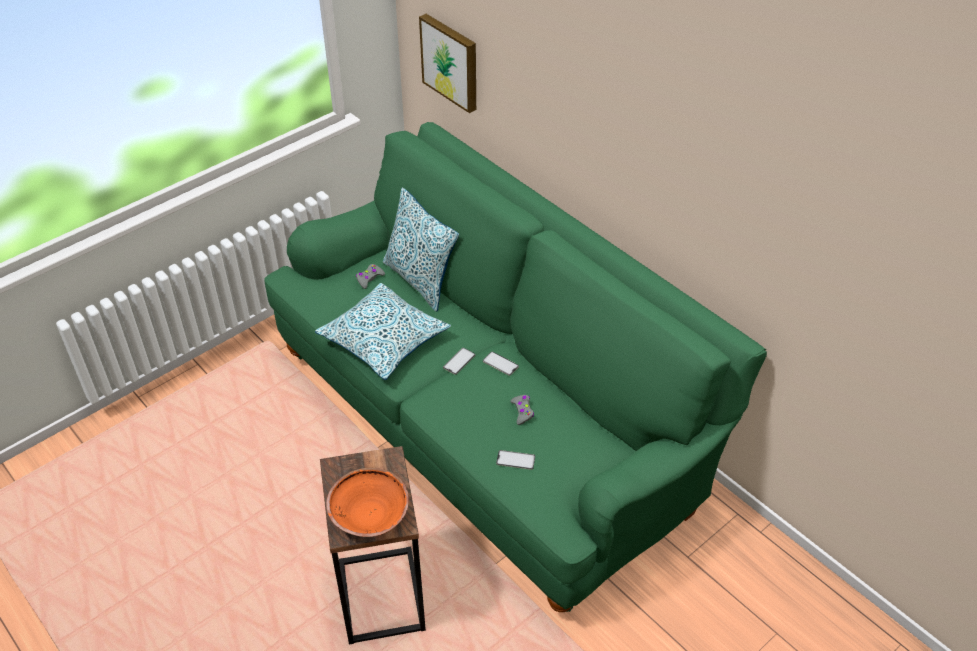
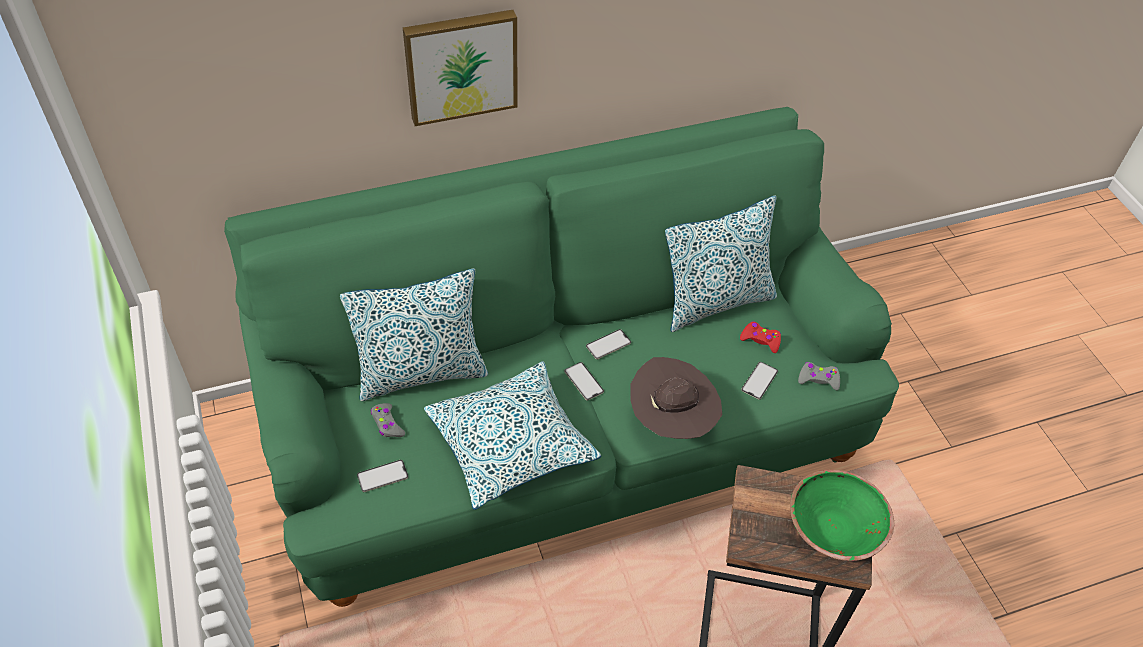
camera: 70 degrees left, 5 degrees up
(329, 290) = (382, 476): none -> phone
(369, 515) = (833, 529): orange bowl -> green bowl
(448, 418) = (671, 421): none -> brown hat
(451, 62) = (237, 115): picture -> picture (461, 65)
(522, 412) = (692, 350): grey game controller -> grey game controller (818, 379)
(559, 451) = (760, 340): none -> red game controller
(585, 415) = (715, 302): none -> pillow

